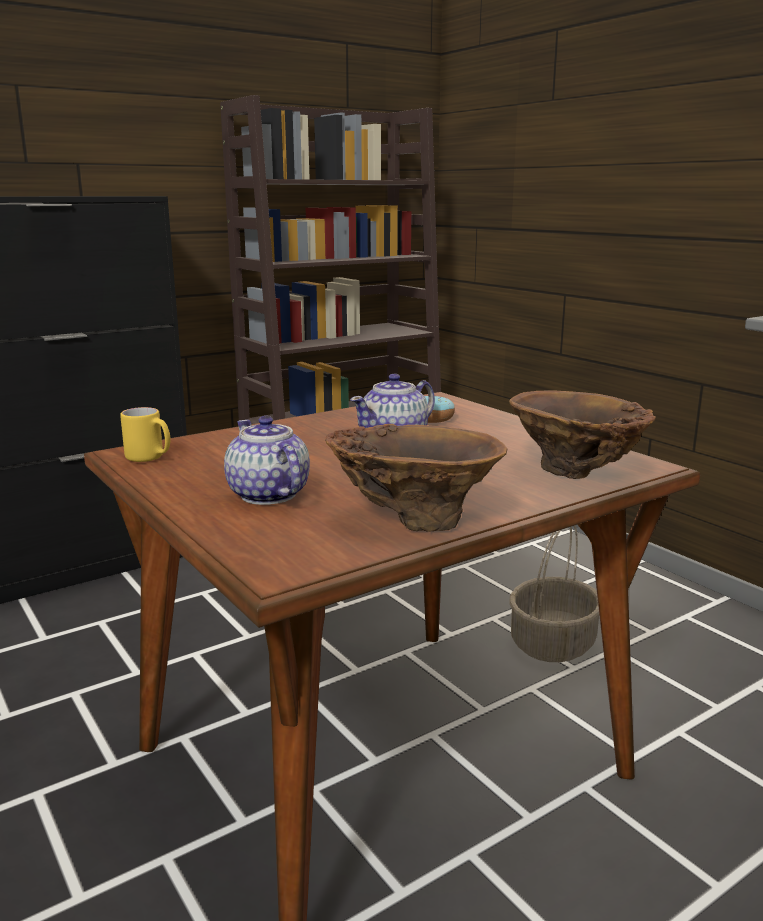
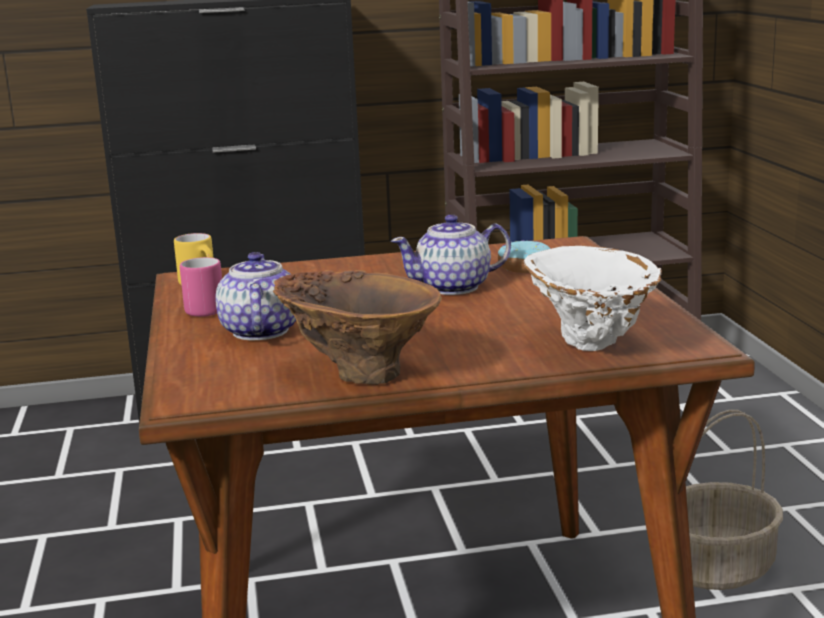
camera: 25 degrees right, 0 degrees up
(180, 481) = (201, 310): none -> pink mug
(574, 475) = (589, 346): brown vase -> white vase

